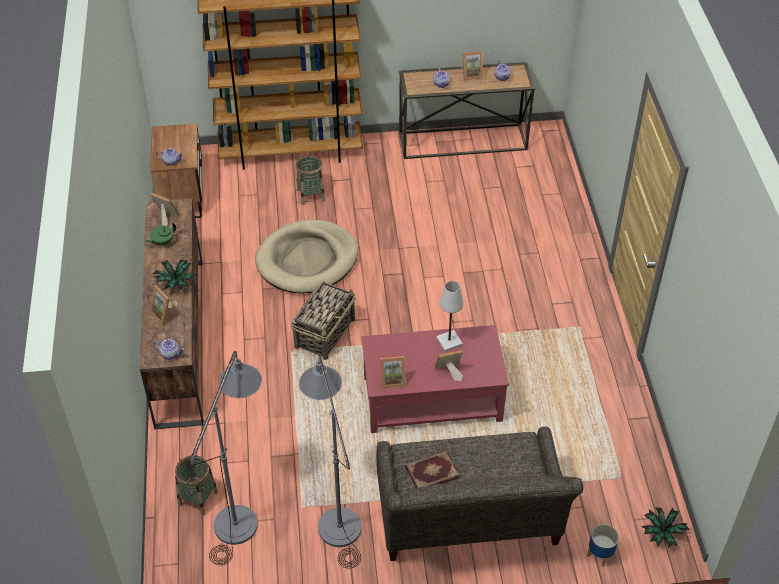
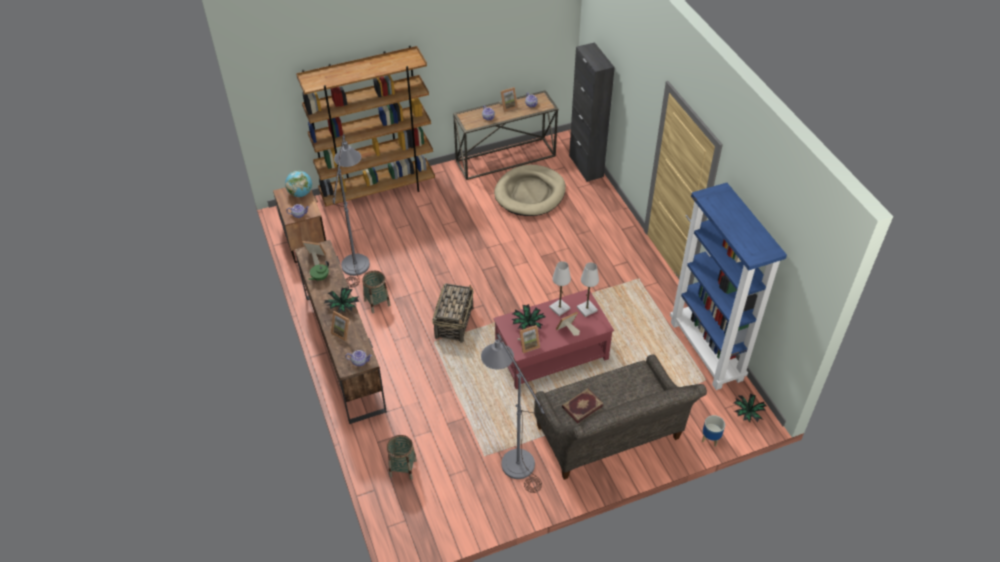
camera: 15 degrees left, 0 degrees up
(182, 136) = (300, 193): none -> globe
(241, 515) = (440, 472): grey floor lamp -> grey floor lamp (357, 259)
(307, 260) = (420, 270): beige dog bed -> beige dog bed (530, 193)
(311, 195) = (405, 220): basket -> basket (377, 302)
(401, 353) = (528, 324): none -> potted plant
(483, 350) = (587, 309): none -> white table lamp
(562, 170) = (586, 166): none -> black cabinet
(636, 440) = (707, 351): none -> blue bookcase

